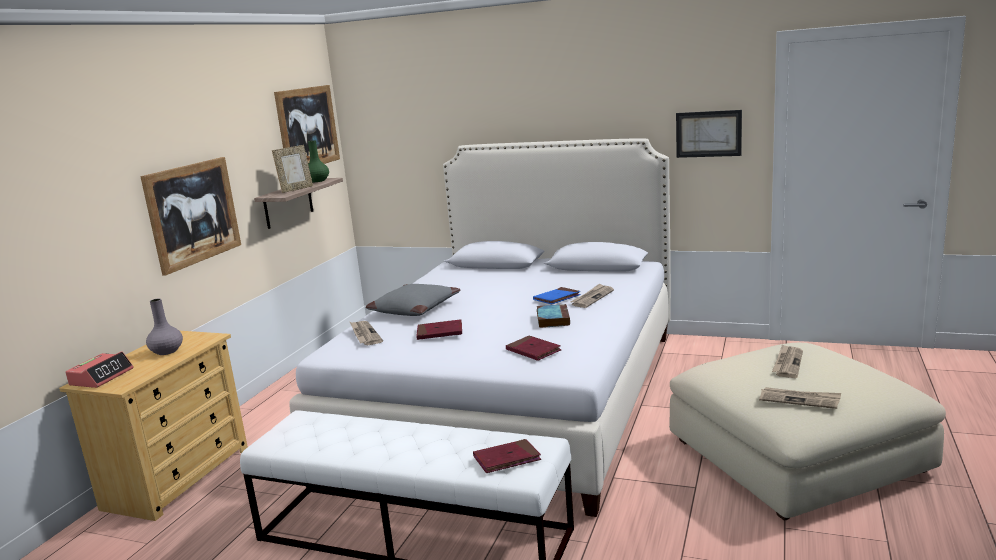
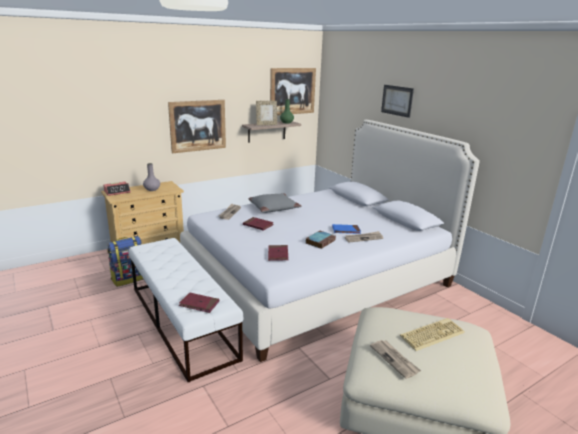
camera: 35 degrees right, 5 degrees up
(216, 532) = (128, 279): none -> backpack
(708, 134) = (515, 151): picture -> picture (397, 100)
(787, 363) = (432, 334): newspaper -> keyboard

